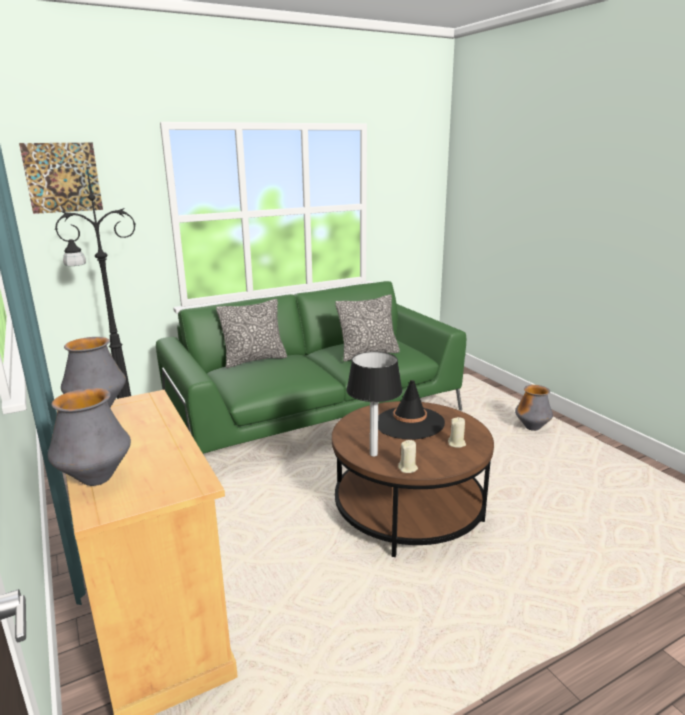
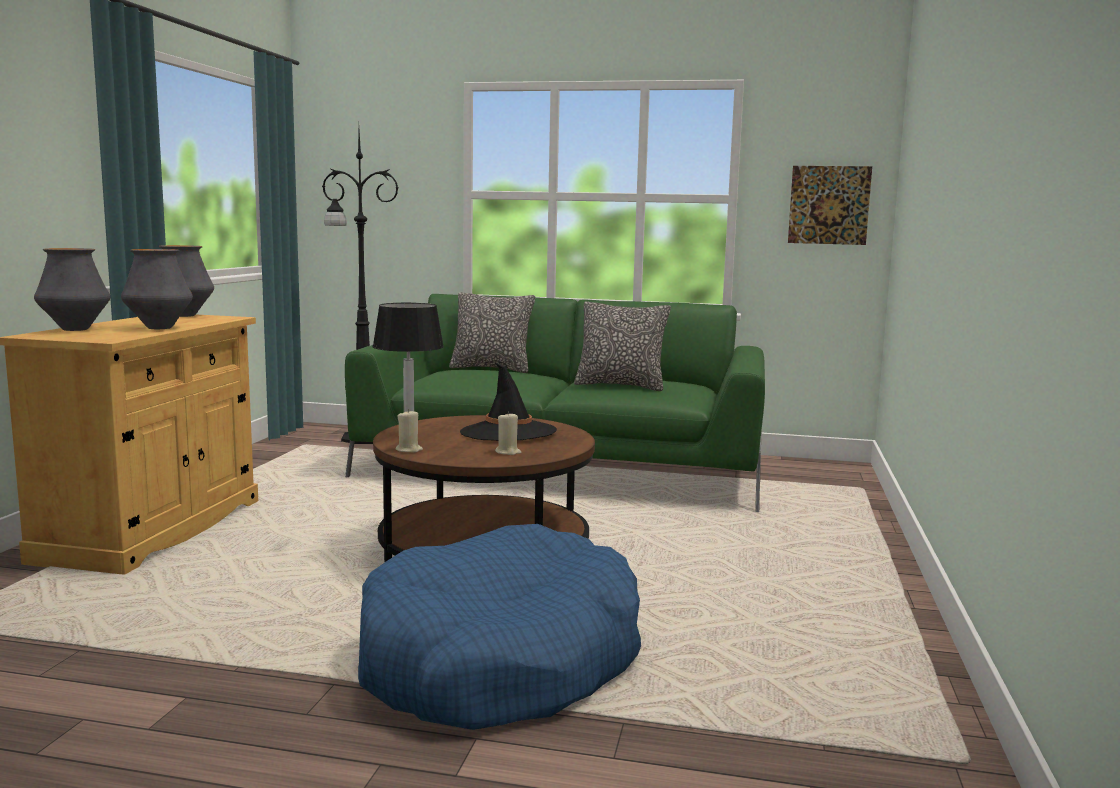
camera: 40 degrees right, 10 degrees down
(62, 177) = (361, 141): picture -> picture (829, 205)
(532, 428) = (822, 553): vase -> vase (159, 328)
(569, 587) = (499, 660): none -> blue dog bed

